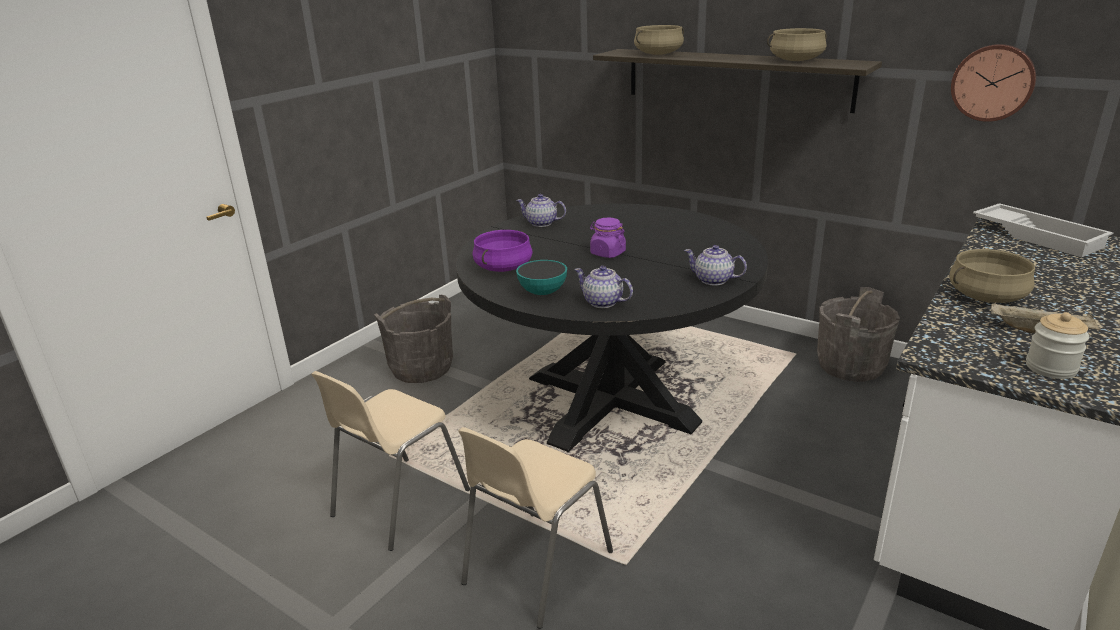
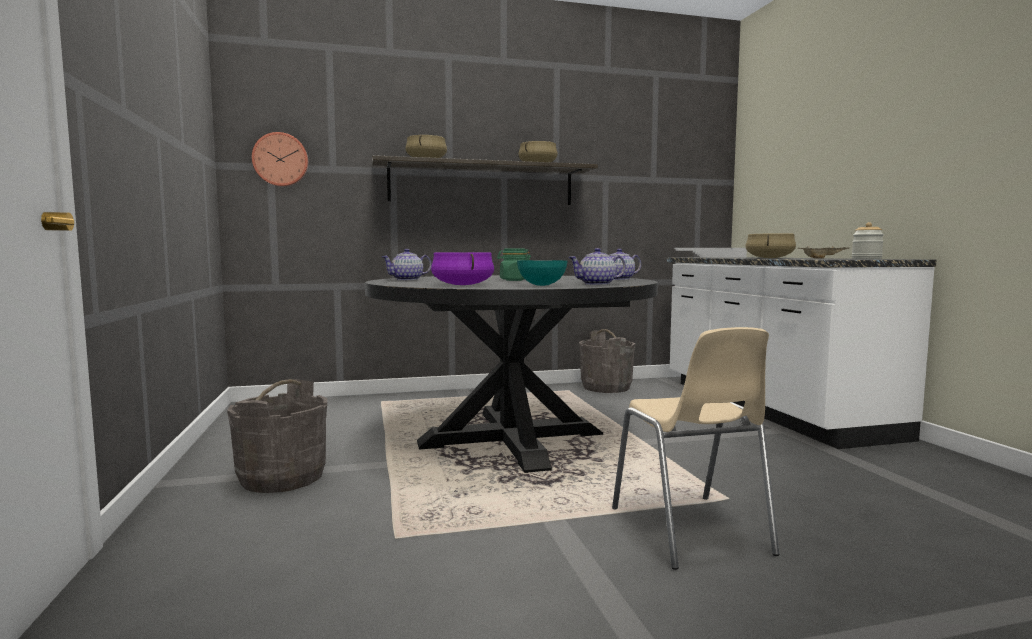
camera: 50 degrees left, 20 degrees down
(398, 503) = (489, 560): beige chair -> none
(607, 253) = (514, 280): purple jar -> green jar
(993, 82) = (645, 181): wall clock -> wall clock (280, 160)

